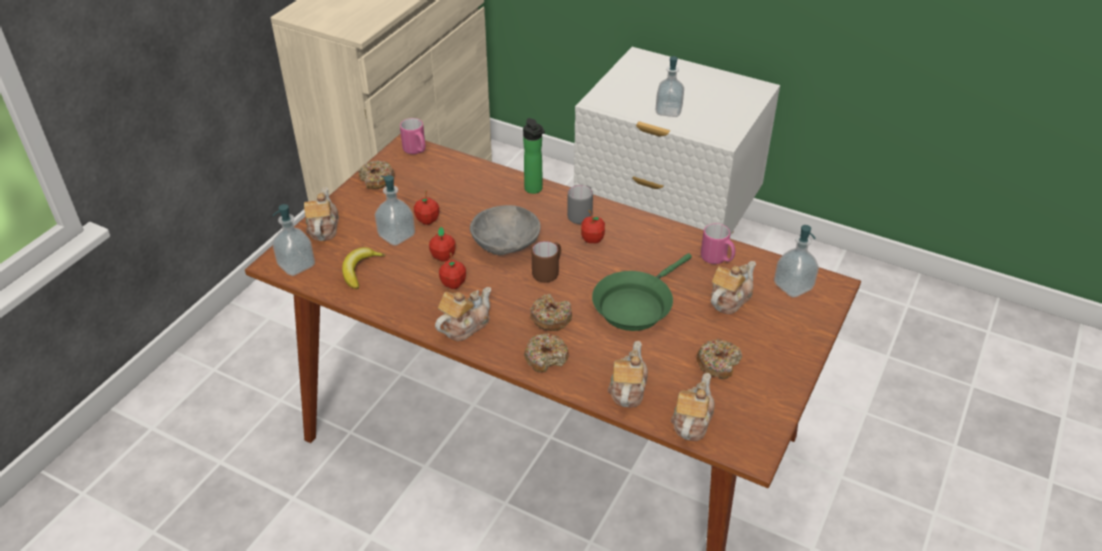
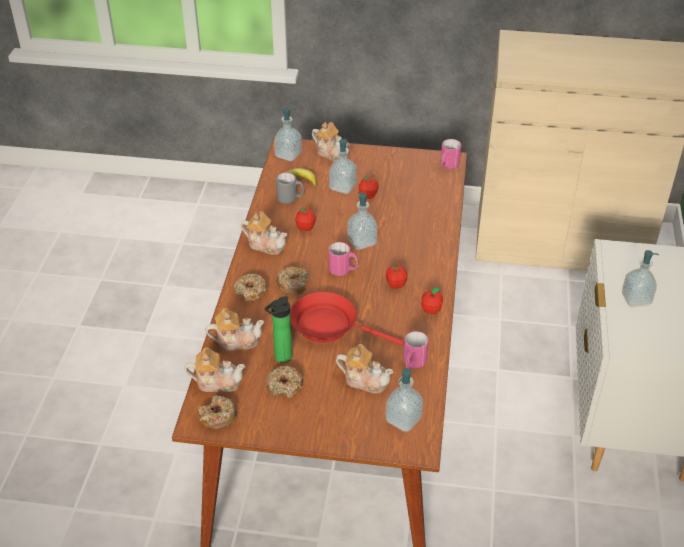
camera: 70 degrees right, 0 degrees up
(323, 228) = (332, 153): teapot -> teapot turned 60 degrees clockwise
(377, 180) = (400, 159): donut -> donut (218, 417)
(443, 257) = (332, 215): apple -> apple (431, 310)
(507, 246) = (362, 242): grey bowl -> soap dispenser
(534, 190) = (439, 238): bottle -> bottle (281, 358)
(548, 272) = (343, 270): brown mug -> pink mug
(581, 215) = (424, 271): grey mug -> grey mug (290, 199)
(636, 305) = (329, 326): green frying pan -> red frying pan

